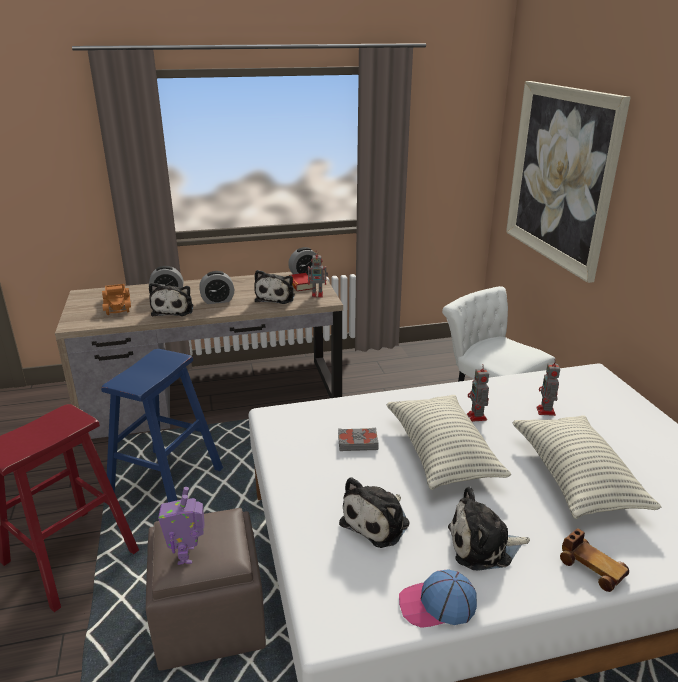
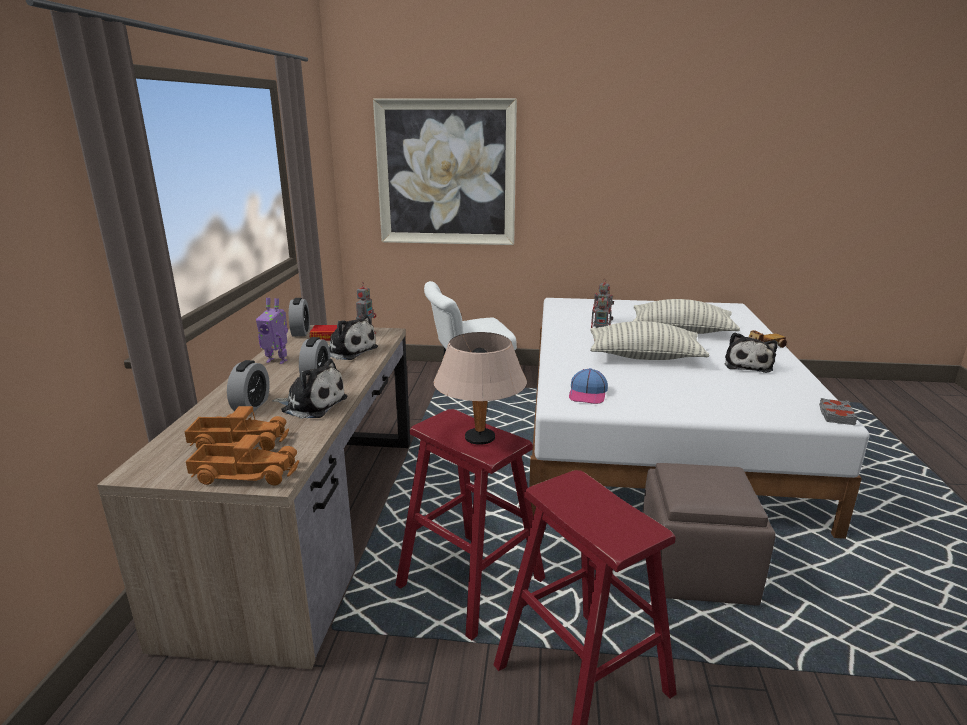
camera: 70 degrees left, 5 degrees down
(81, 316) = (246, 473): none -> toy truck
(141, 374) = (479, 438): none -> beige table lamp
(166, 482) = (471, 582): blue stool -> red stool
(187, 555) = (729, 490): toy robot -> toy robot (277, 360)
(357, 442) = (619, 379): grey book -> grey book (835, 415)
(378, 522) = (723, 388): plush toy -> none
(437, 605) = (804, 386): cap -> cap (588, 394)

